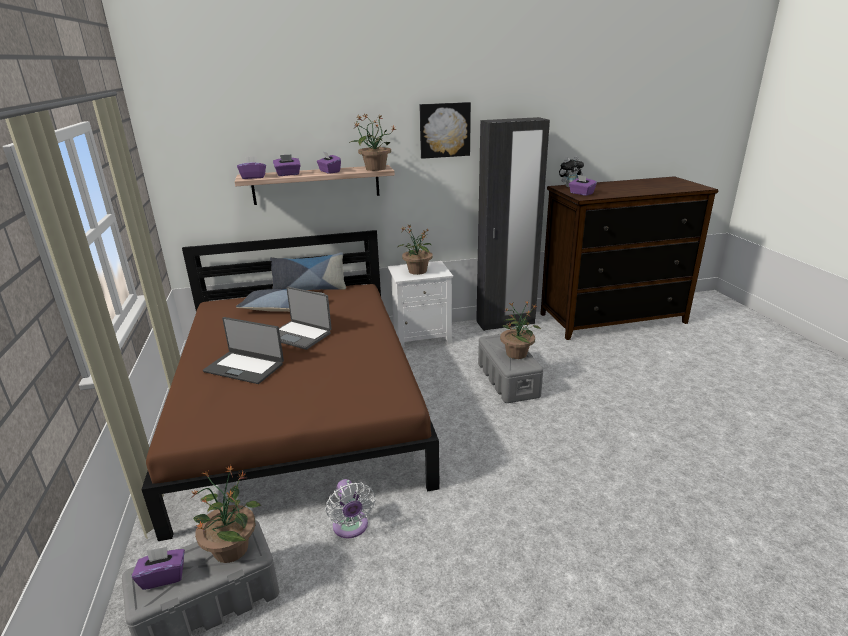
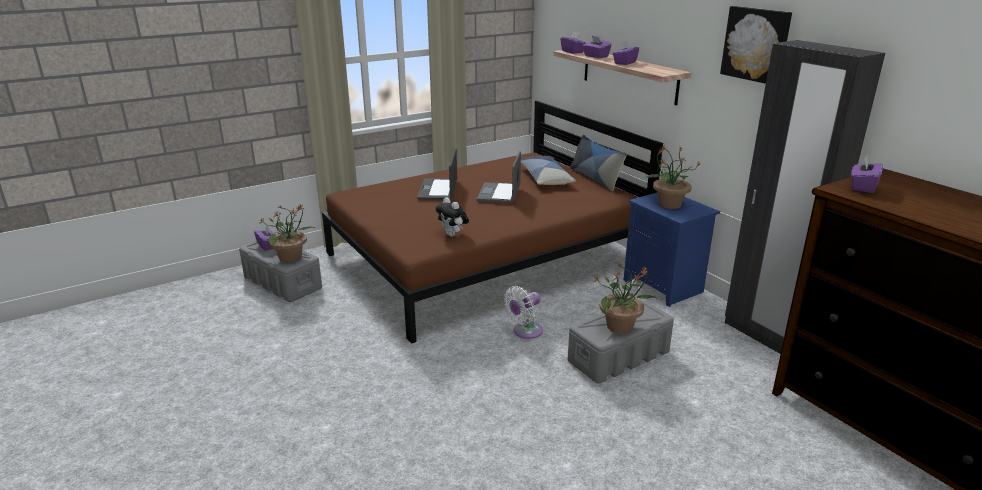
camera: 70 degrees right, 0 degrees up
(351, 527) = (355, 313): white fan -> white fan (525, 332)
(375, 169) = (659, 71): potted plant -> none
(422, 337) = (665, 286): white nightstand -> blue nightstand
(569, 186) = (901, 178): plush toy -> plush toy (453, 235)

